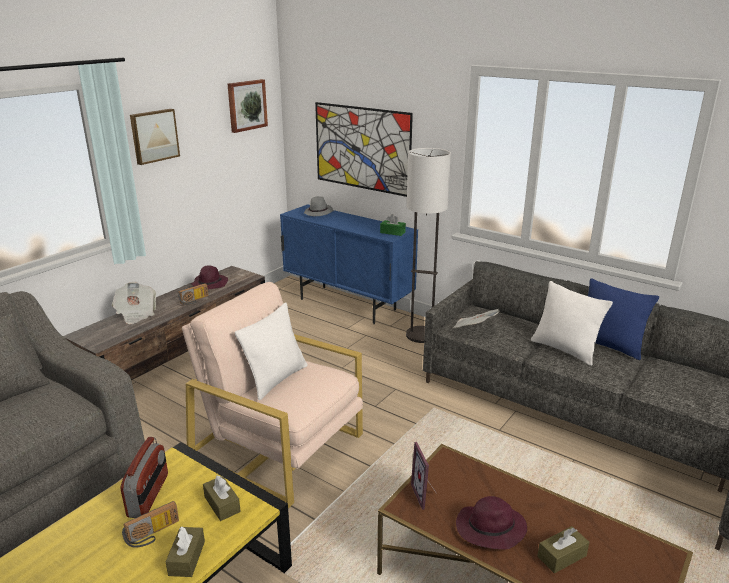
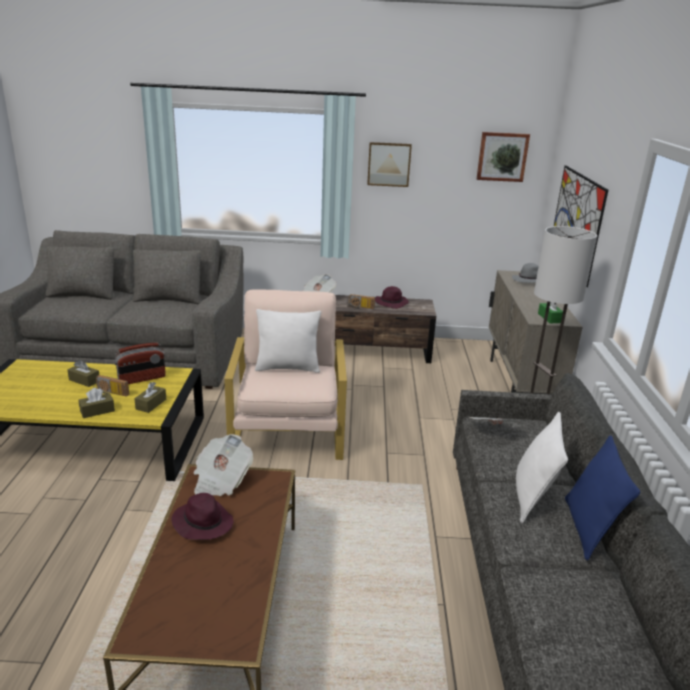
camera: 55 degrees right, 0 degrees up
(348, 304) = (519, 384): blue cabinet -> beige cabinet
(426, 495) = (221, 480): picture frame -> newspaper
(561, 556) = (195, 572): brown tissue box -> brown tissue box (84, 380)

